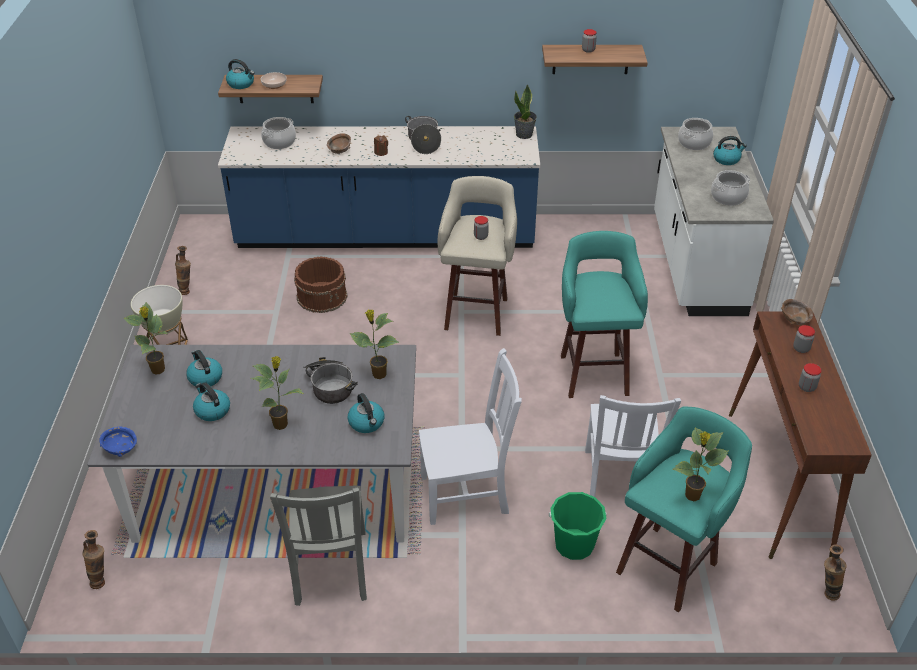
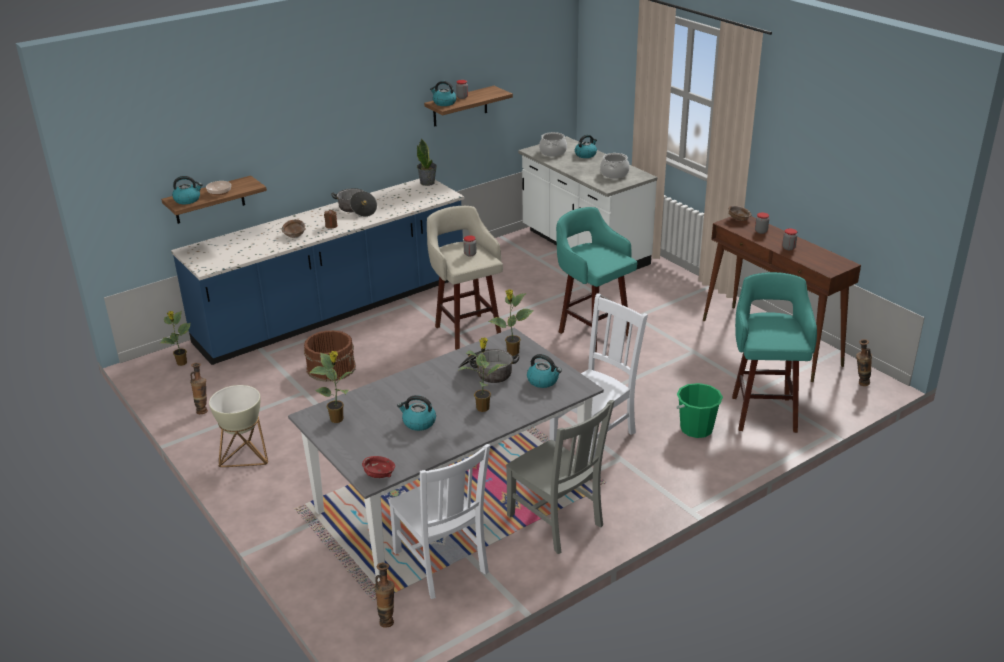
camera: 35 degrees left, 10 degrees down
(120, 448) = (379, 475): blue bowl -> red bowl
(205, 378) = (383, 407): kettle -> kettle (444, 103)
(279, 142) = (233, 246): cooking pot -> none
(618, 482) = (681, 384): white chair -> white chair (442, 564)
(692, 496) = (786, 331): potted plant -> potted plant (181, 363)

